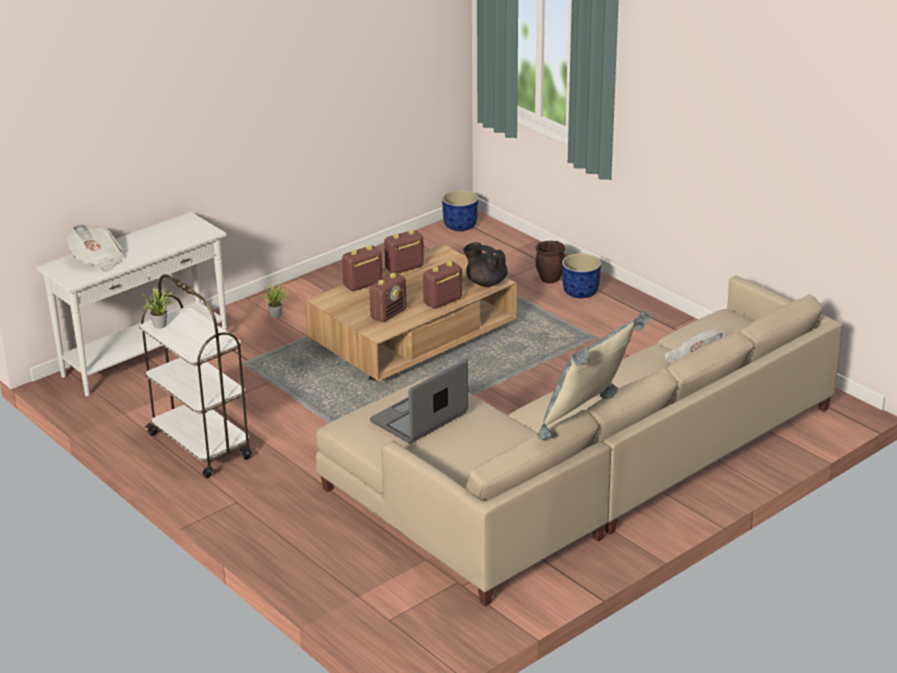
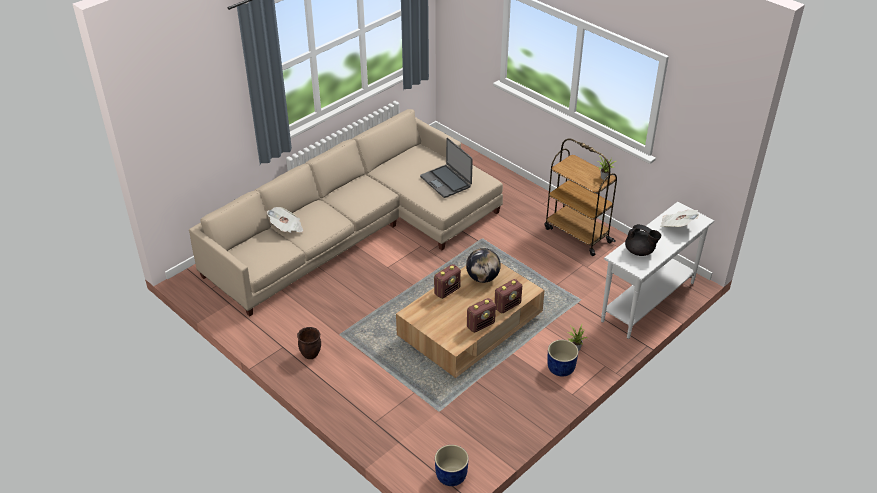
camera: 175 degrees right, 10 degrees up
(200, 448) = (577, 234): white cart -> brown cart
(388, 314) = (482, 278): radio -> globe
(420, 418) = (446, 181): laptop -> laptop turned 105 degrees clockwise
(486, 282) = (418, 312): black teapot -> black teapot (640, 251)
(550, 279) = (370, 399): brown planter -> brown planter (310, 355)
(580, 292) = (346, 385): blue planter -> blue planter (561, 368)
(592, 427) = (354, 132): pillow -> none

